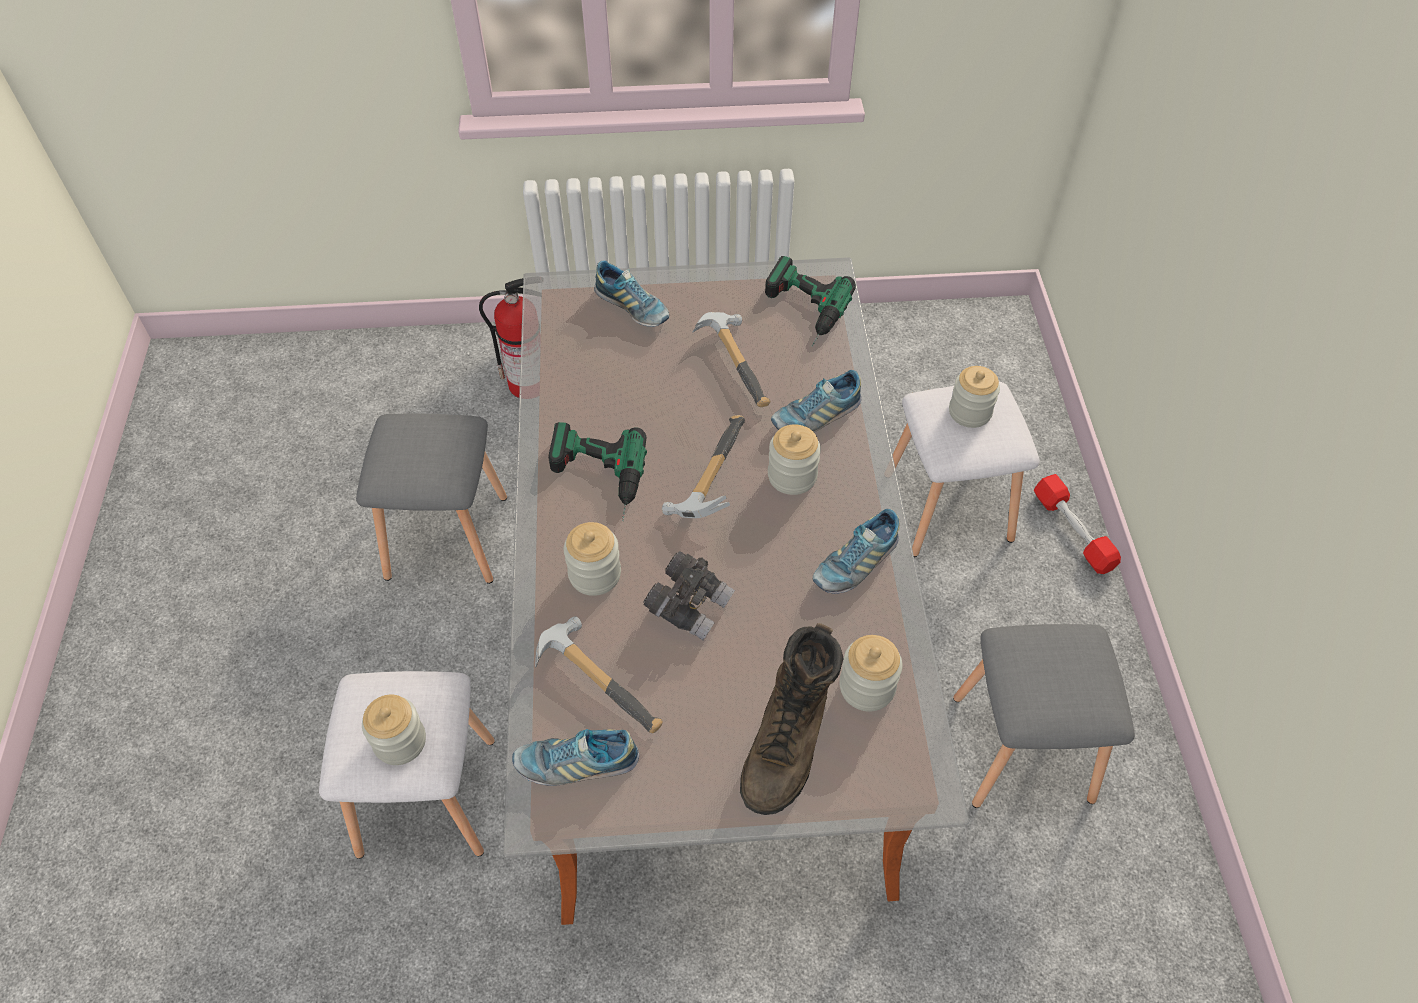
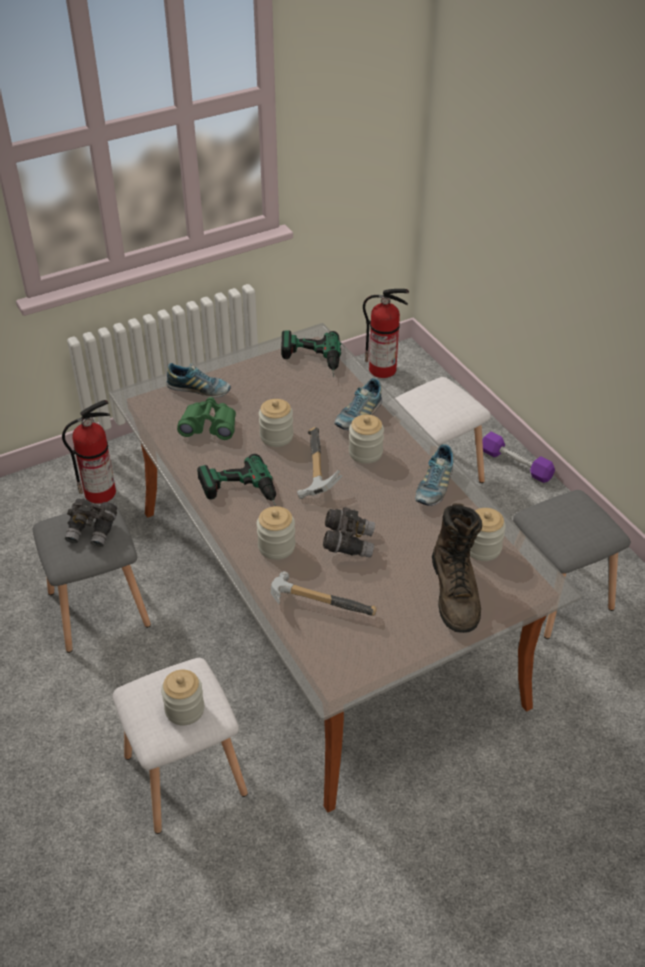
camera: 25 degrees left, 10 degrees down
(434, 450) = (93, 531): none -> grey binoculars
(577, 763) = (335, 651): shoe -> none
(615, 364) = (209, 426): none -> green binoculars
(739, 362) = (291, 401): hammer -> none
(965, 330) = (383, 369): none -> fire extinguisher
(970, 412) = (435, 398): jar -> jar (276, 436)
(1072, 531) = (516, 464): red dumbbell -> purple dumbbell

